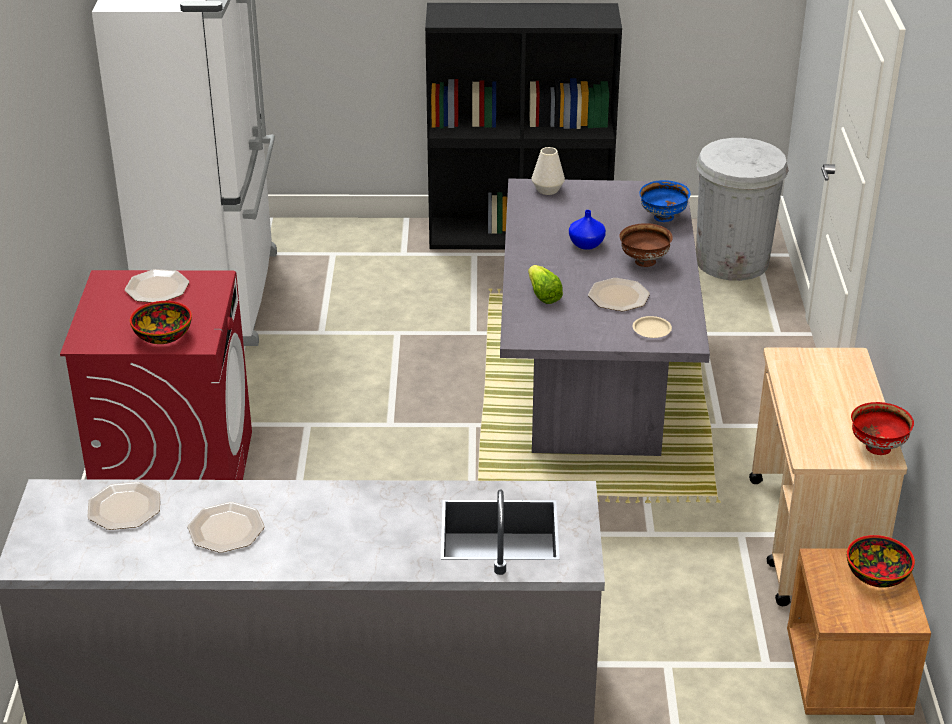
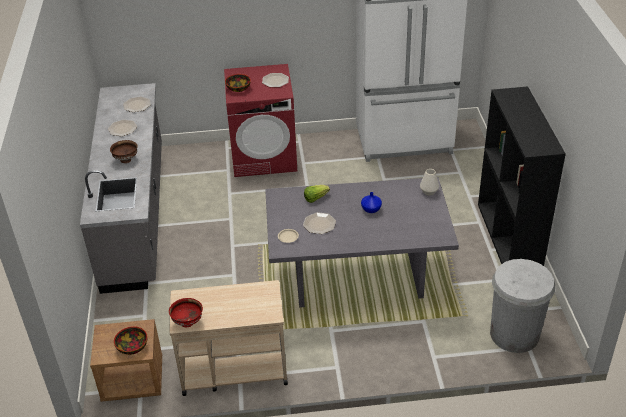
camera: 85 degrees right, 5 degrees up
(644, 262) = (357, 231): brown bowl -> brown bowl (126, 159)
(663, 218) = (409, 237): blue bowl -> none

